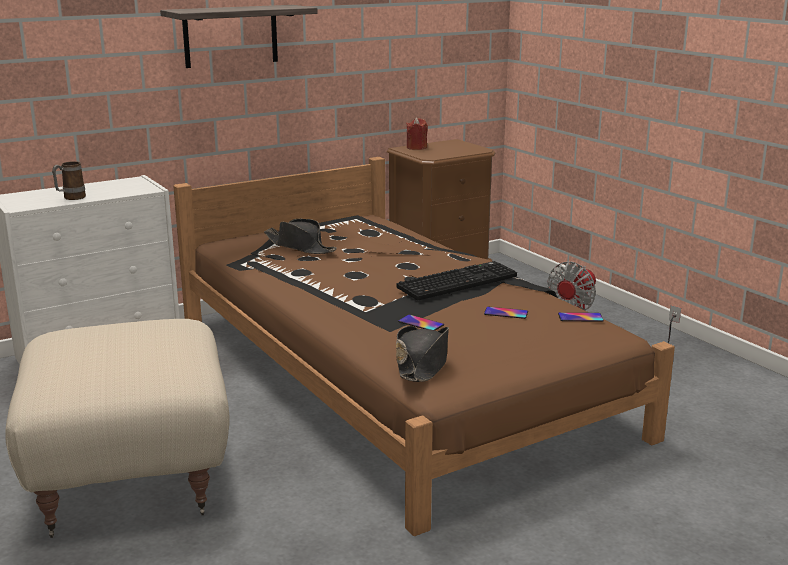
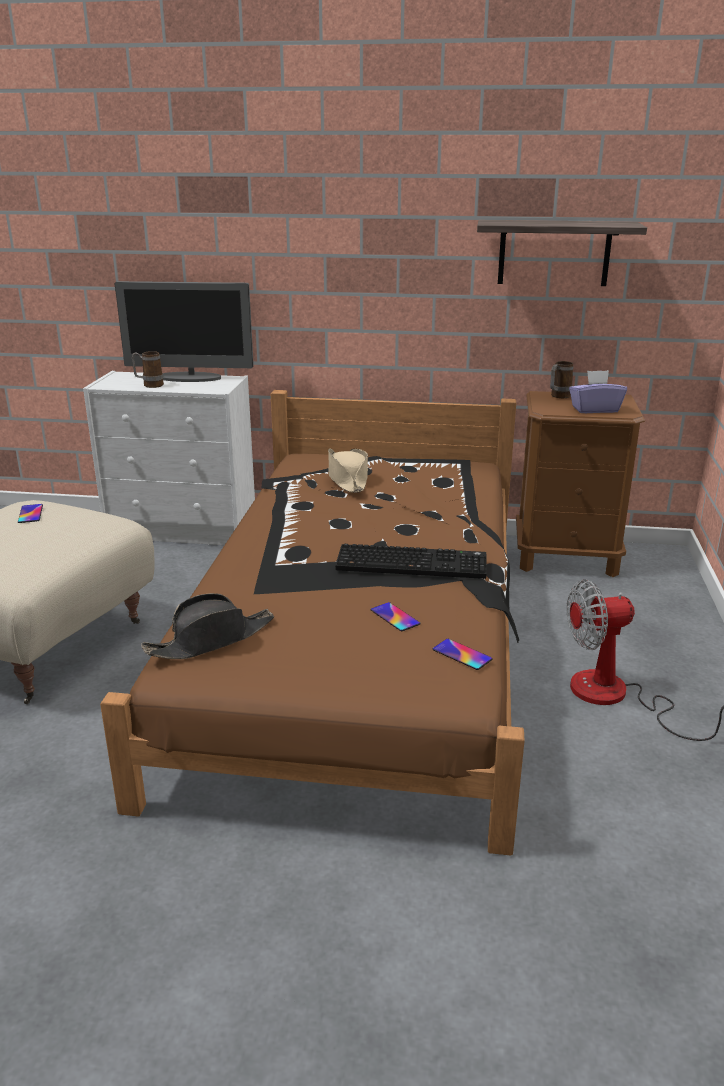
camera: 40 degrees right, 5 degrees up
(94, 186) = (190, 378): none -> monitor
(230, 36) = (346, 243): shelf -> shelf (554, 253)
(300, 246) = (347, 479): black hat -> beige hat
(416, 148) = (558, 396): red candle -> mug
(420, 323) = (294, 596): phone -> phone (30, 514)
(458, 151) = (594, 409): none -> purple tissue box

